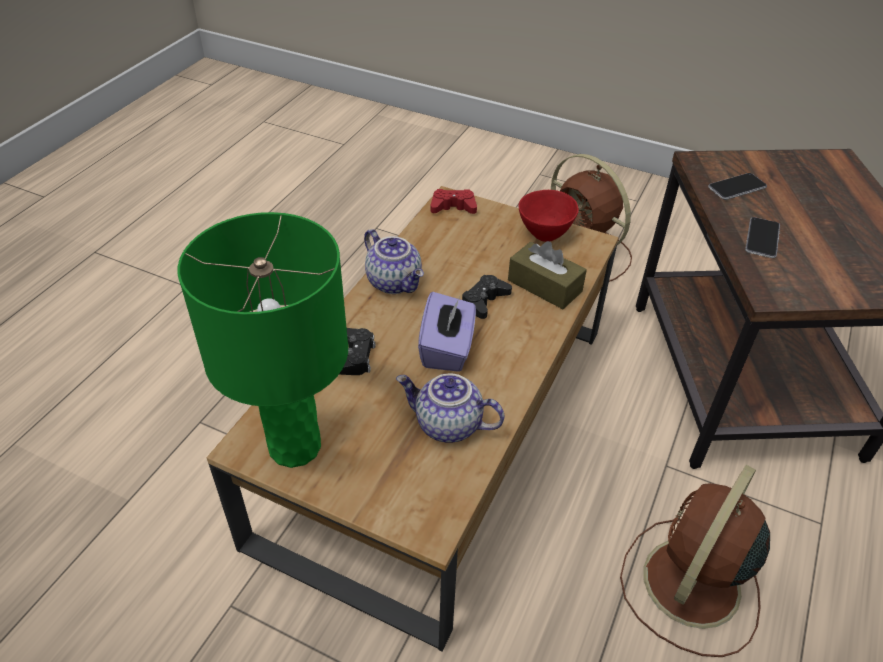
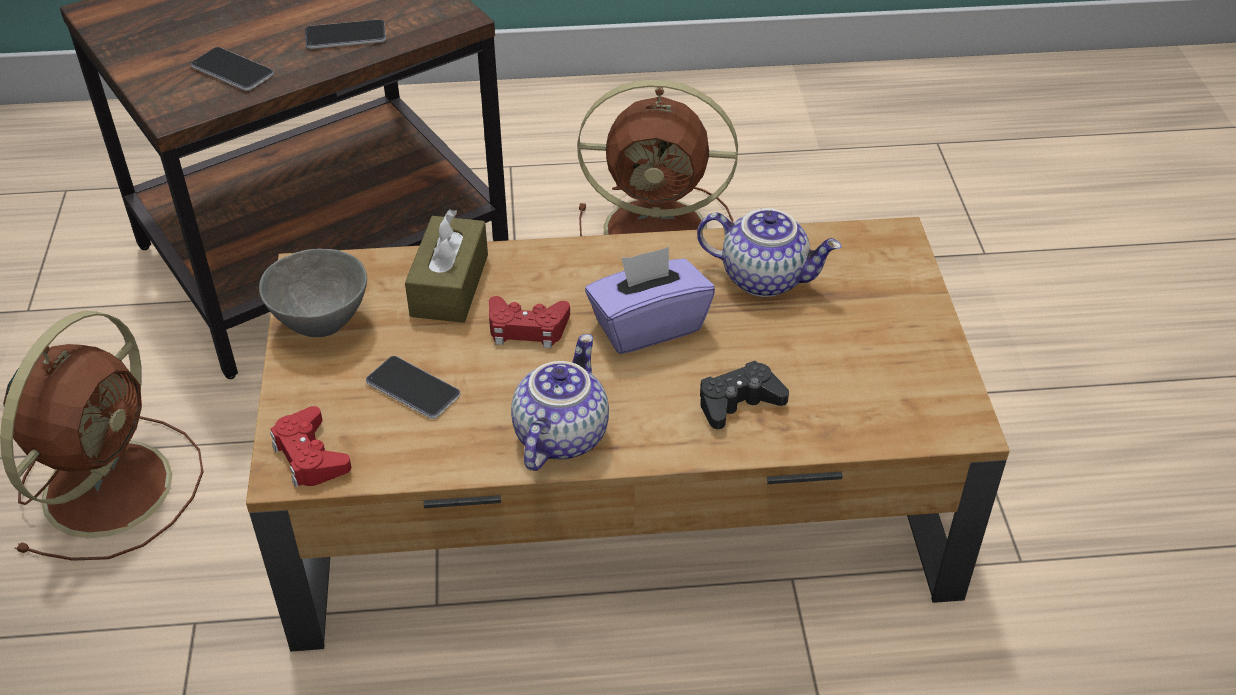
camera: 120 degrees left, 0 degrees up
(295, 446) = (915, 382): green table lamp -> none
(447, 426) = (765, 277): teapot -> teapot turned 60 degrees counterclockwise
(471, 248) = (413, 388): none -> phone
(484, 301) = (527, 328): black game controller -> red game controller
(544, 234) = (321, 325): red bowl -> grey bowl

